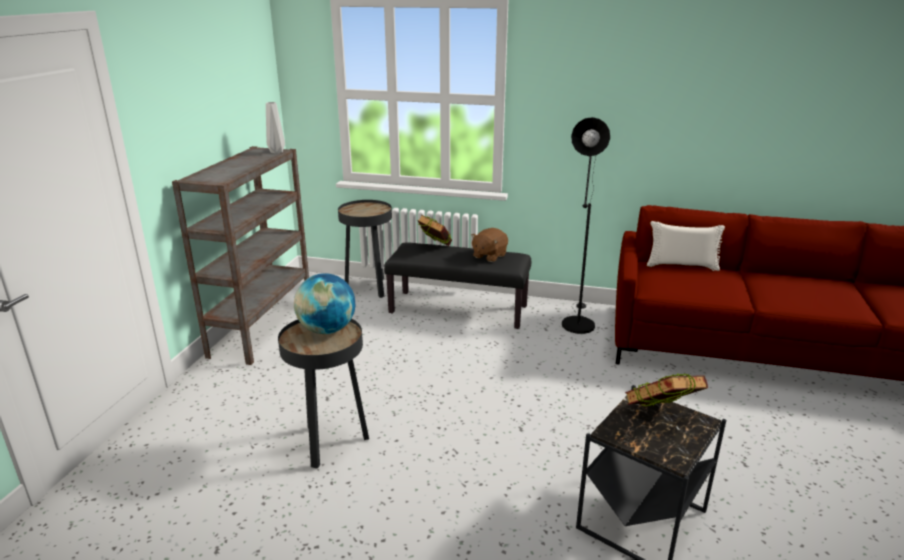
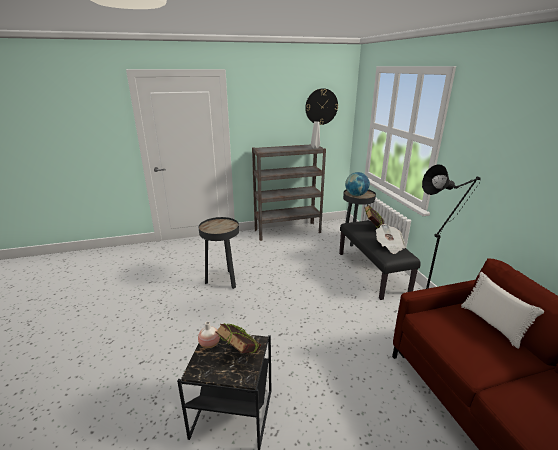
camera: 60 degrees right, 0 degrees up
(243, 74) = (321, 106): none -> wall clock
(327, 330) = (225, 226): globe -> globe (356, 195)
(489, 256) = (389, 246): brown plush toy -> newspaper
(626, 436) = (209, 344): none -> vase

